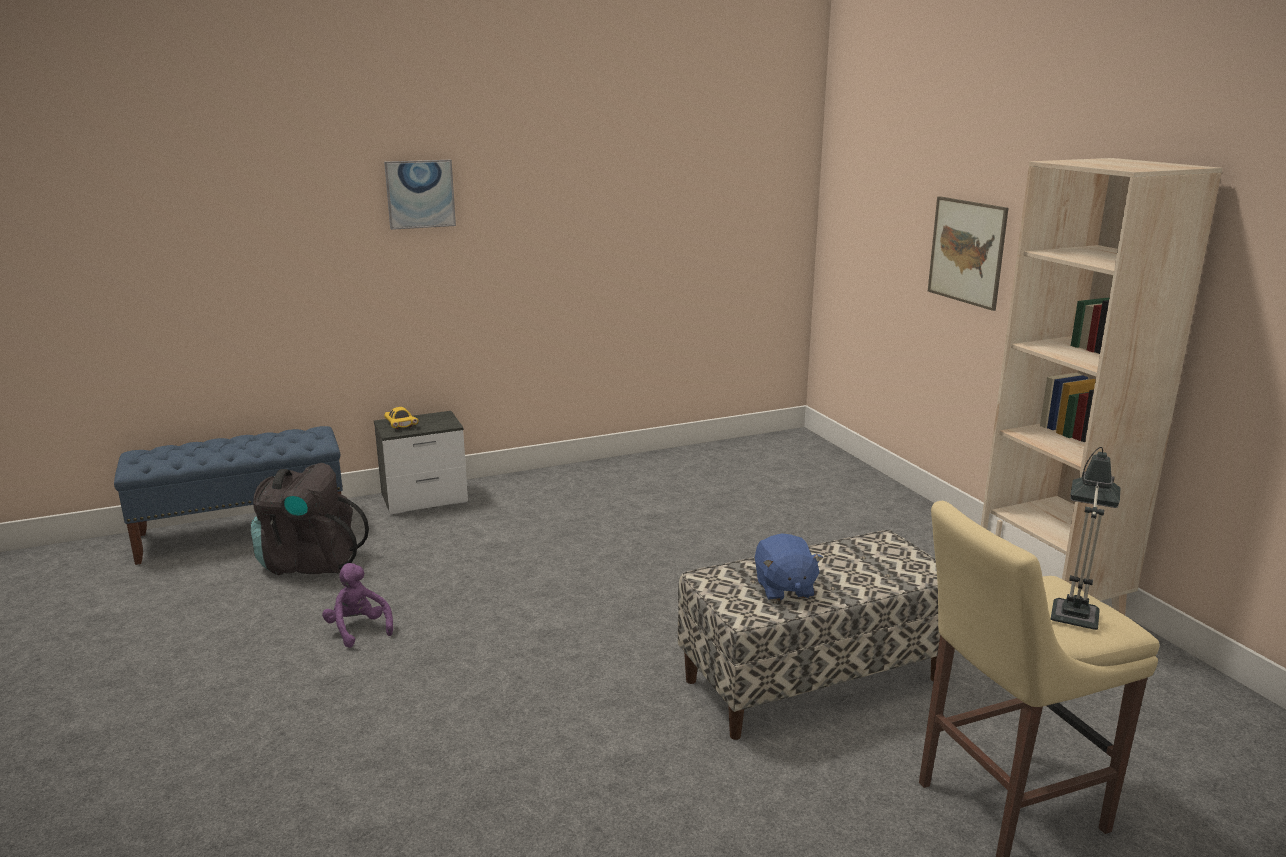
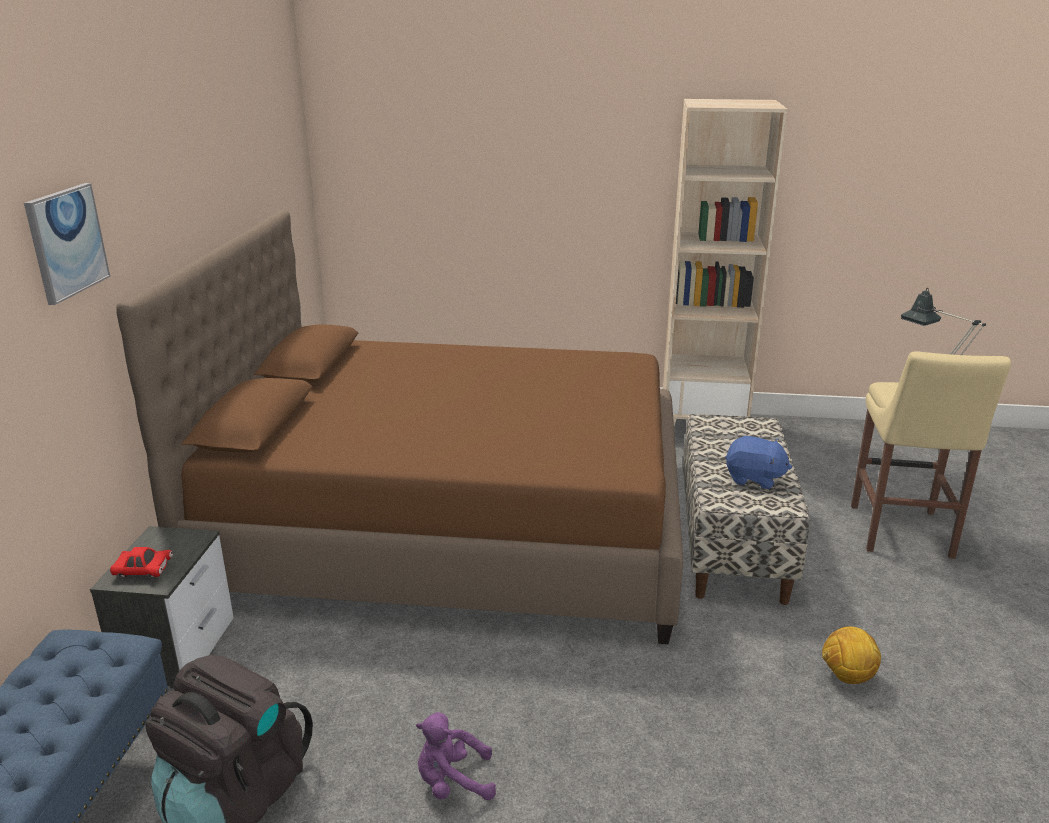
camera: 60 degrees left, 5 degrees up
(401, 425) = (143, 571): yellow toy car -> red toy car
(636, 804) = (847, 677): none -> football
(667, 534) = (452, 524): none -> brown bed
(966, 251) = (538, 188): picture -> none

